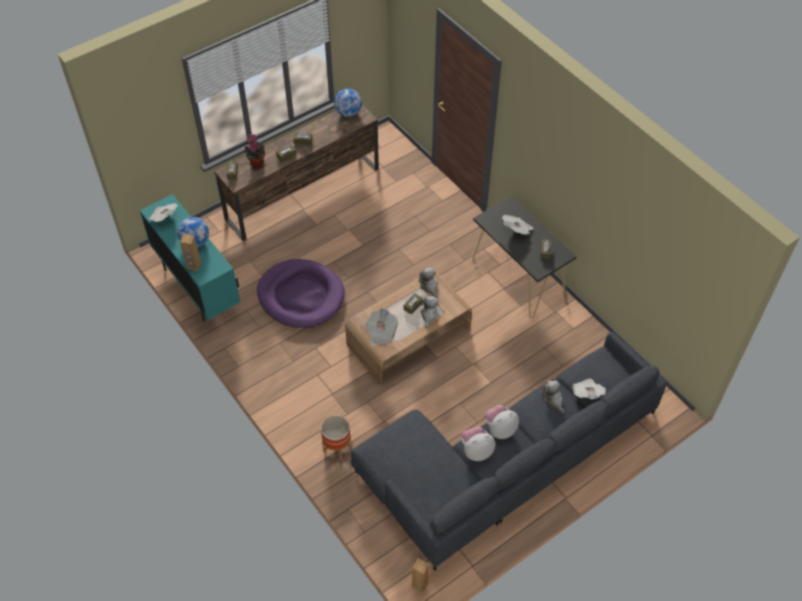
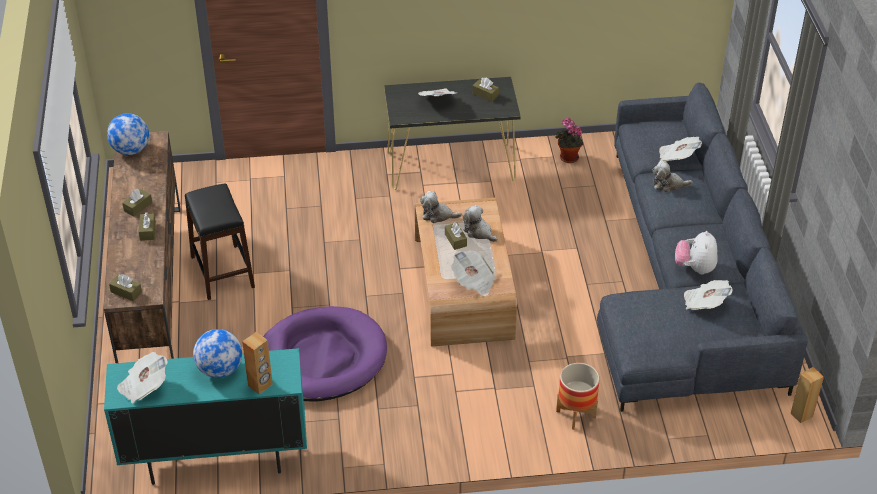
camera: 60 degrees left, 10 degrees down
(256, 164) = (133, 263): potted plant -> potted plant (567, 158)
(339, 215) = (222, 272): none -> black stool
(443, 470) = (704, 303): none -> newspaper
(500, 429) = (679, 238): plush toy -> none

